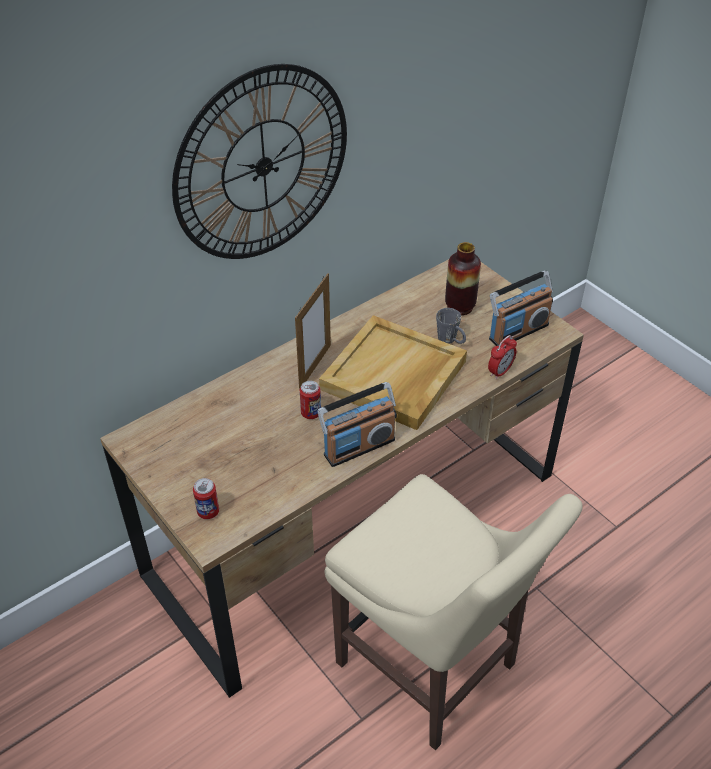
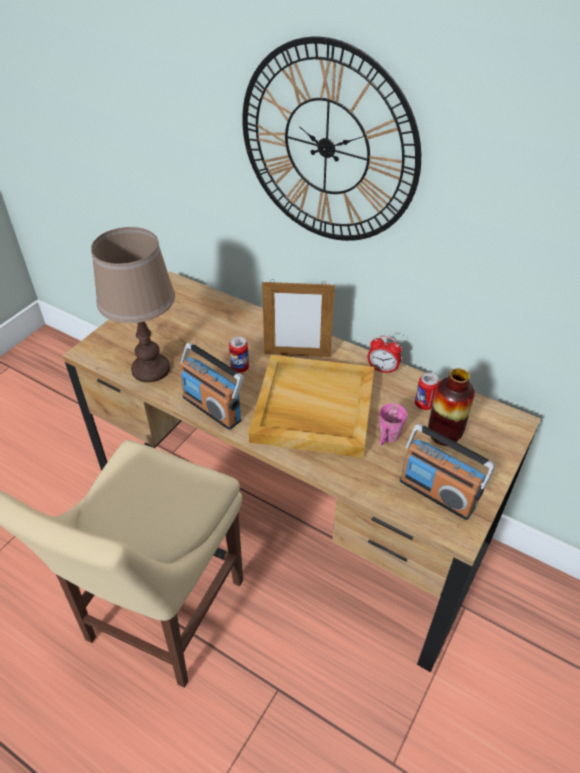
camera: 70 degrees right, 0 degrees up
(208, 512) = (114, 342): can -> can (424, 404)
(274, 485) = (151, 369): none -> brown table lamp
(451, 340) = (387, 439): grey mug -> pink mug
(500, 371) = (363, 490): alarm clock -> alarm clock (382, 369)

